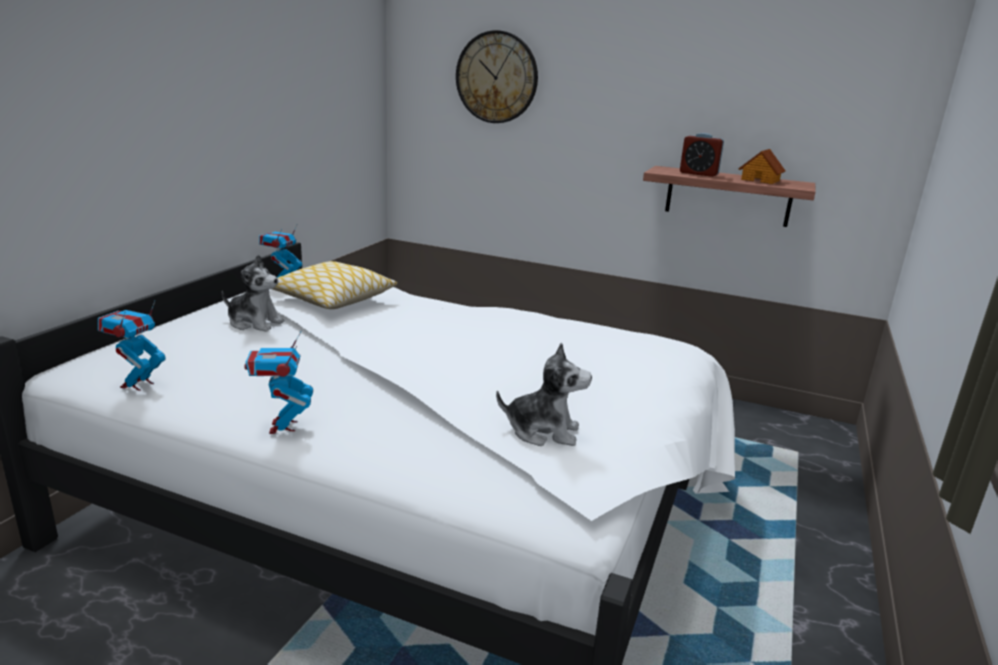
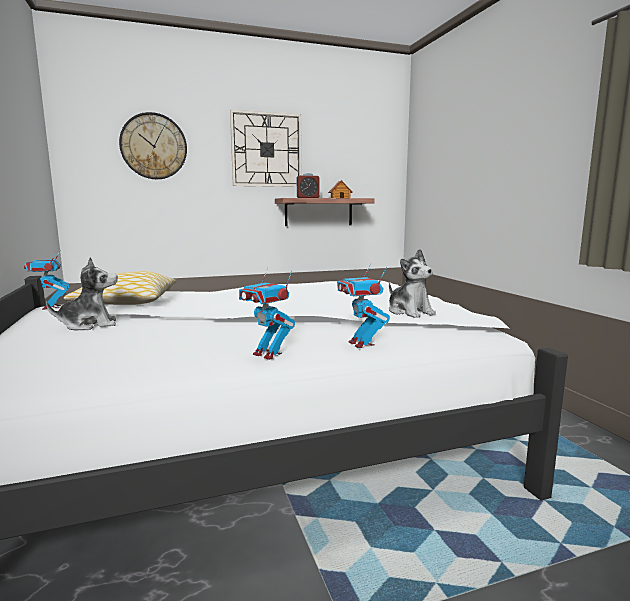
camera: 40 degrees left, 10 degrees down
(137, 384) = (76, 375): toy robot -> toy robot (361, 344)
(543, 431) = (409, 312): plush toy -> plush toy turned 90 degrees clockwise
(654, 87) = (266, 150): none -> wall clock

